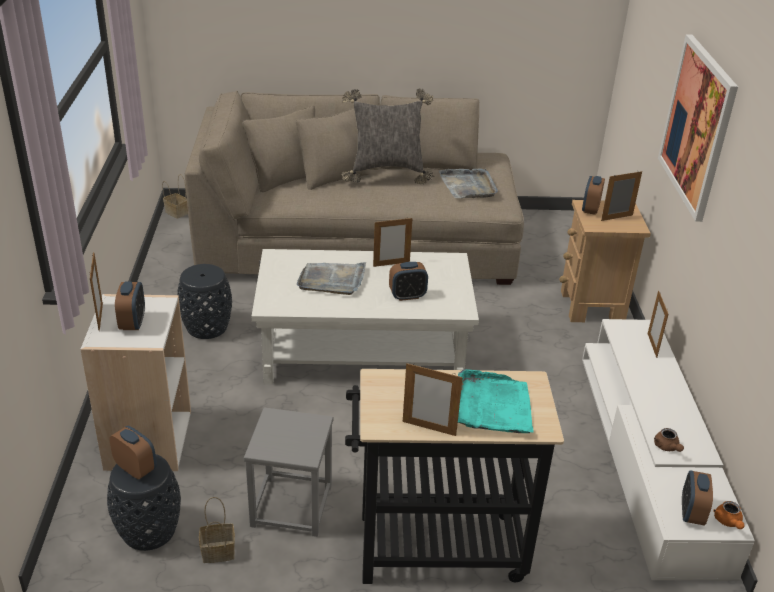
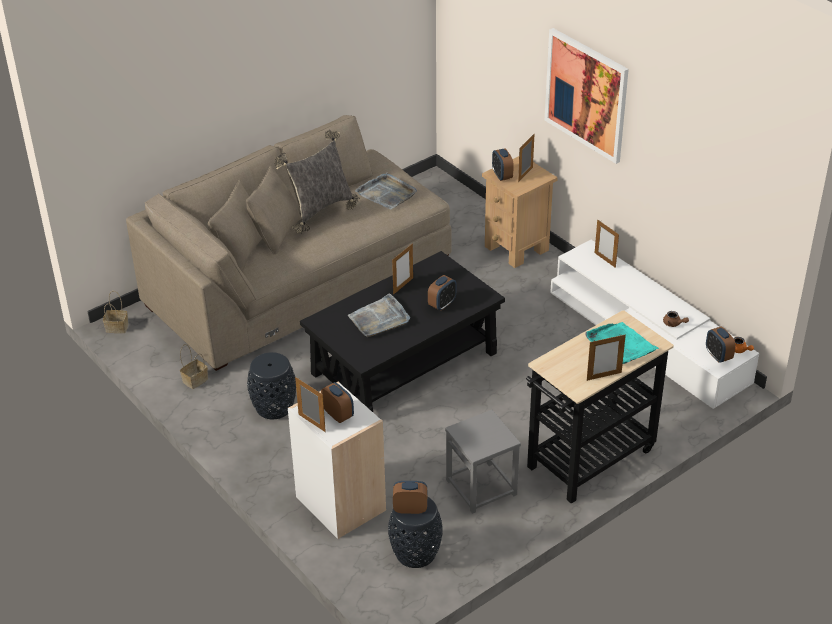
camera: 35 degrees left, 5 degrees up
(217, 552) = (471, 538): basket -> basket (195, 381)
(364, 350) = (404, 362): white coffee table -> black coffee table

